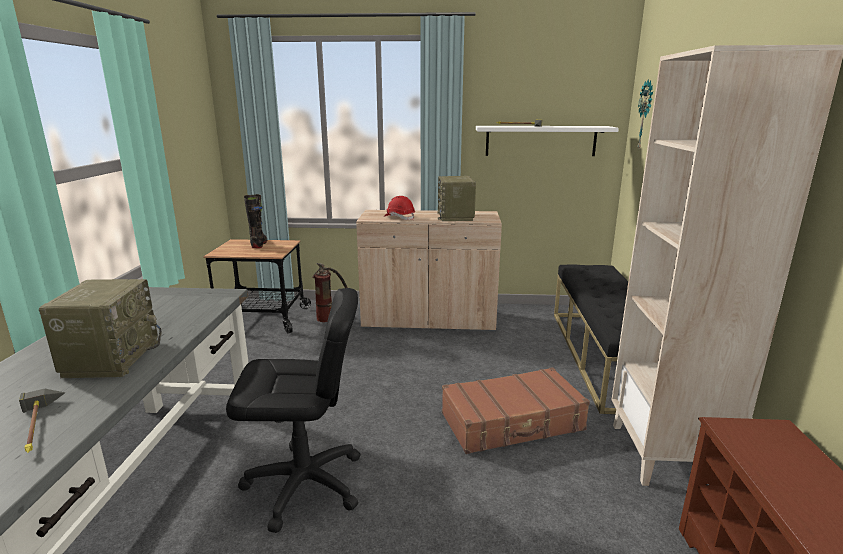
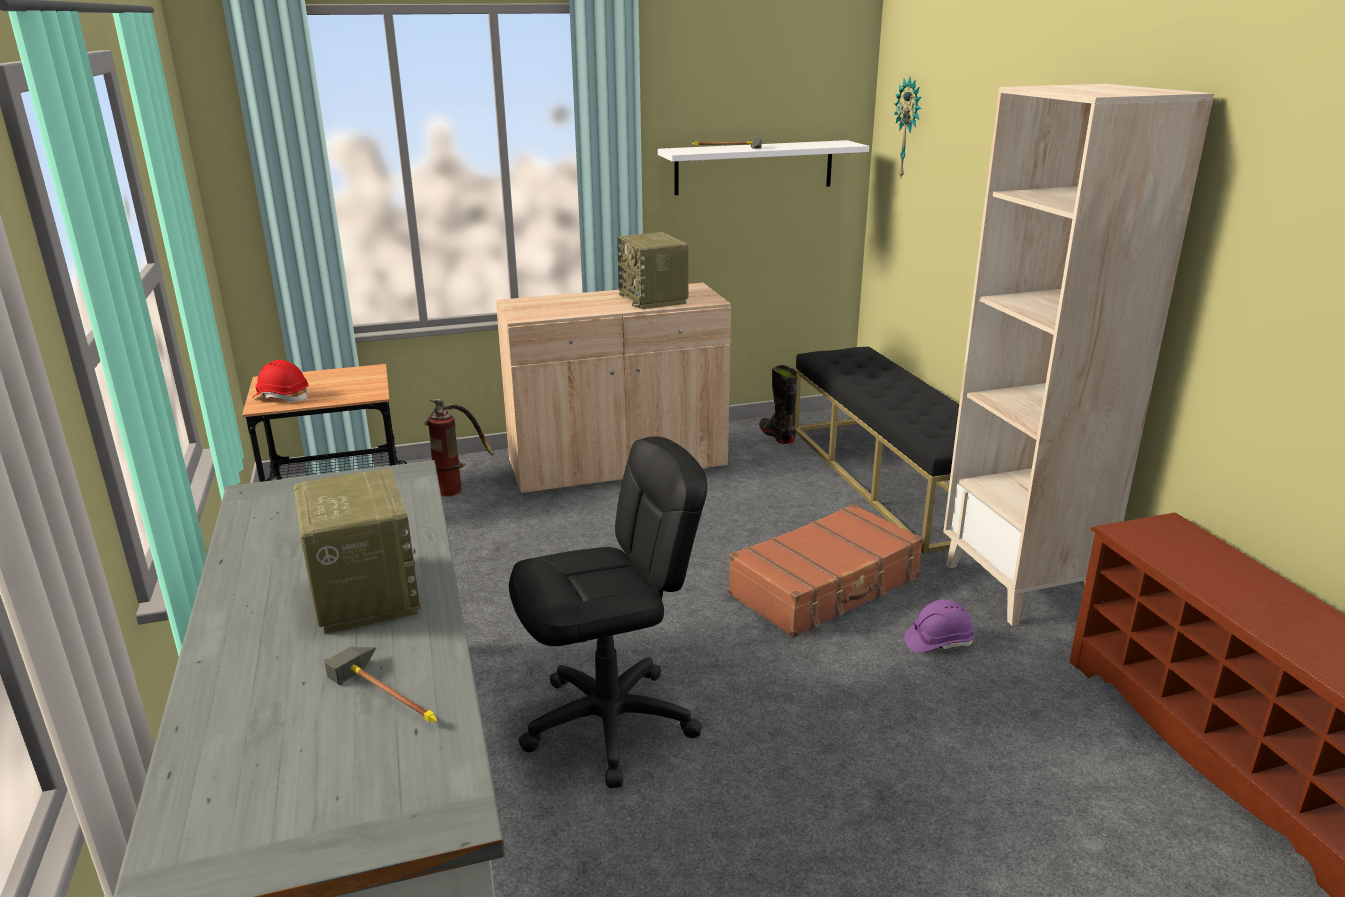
camera: 20 degrees left, 5 degrees up
(259, 244) = (321, 380): black boot -> black boot (777, 436)
(399, 218) = (570, 310): red hard hat -> red hard hat (282, 397)
(573, 483) = (938, 642): none -> purple hard hat

